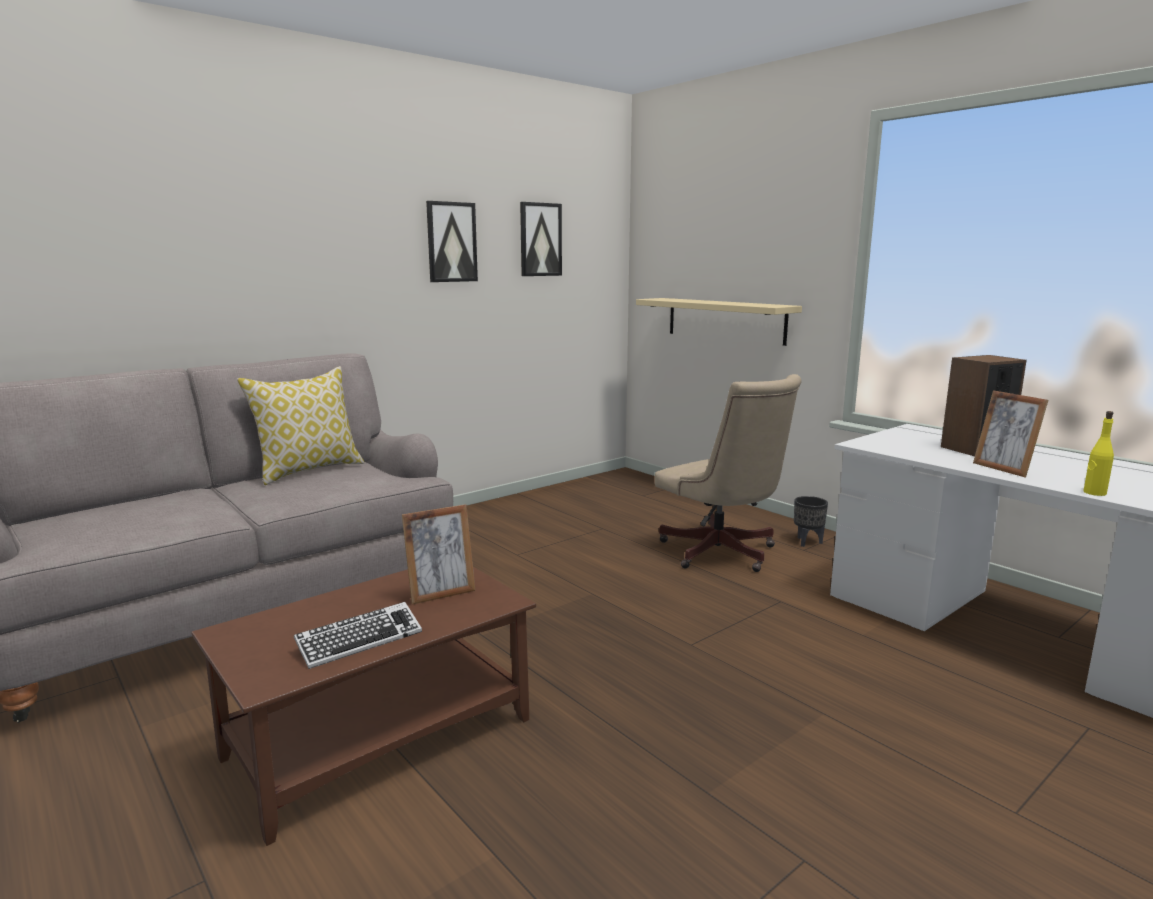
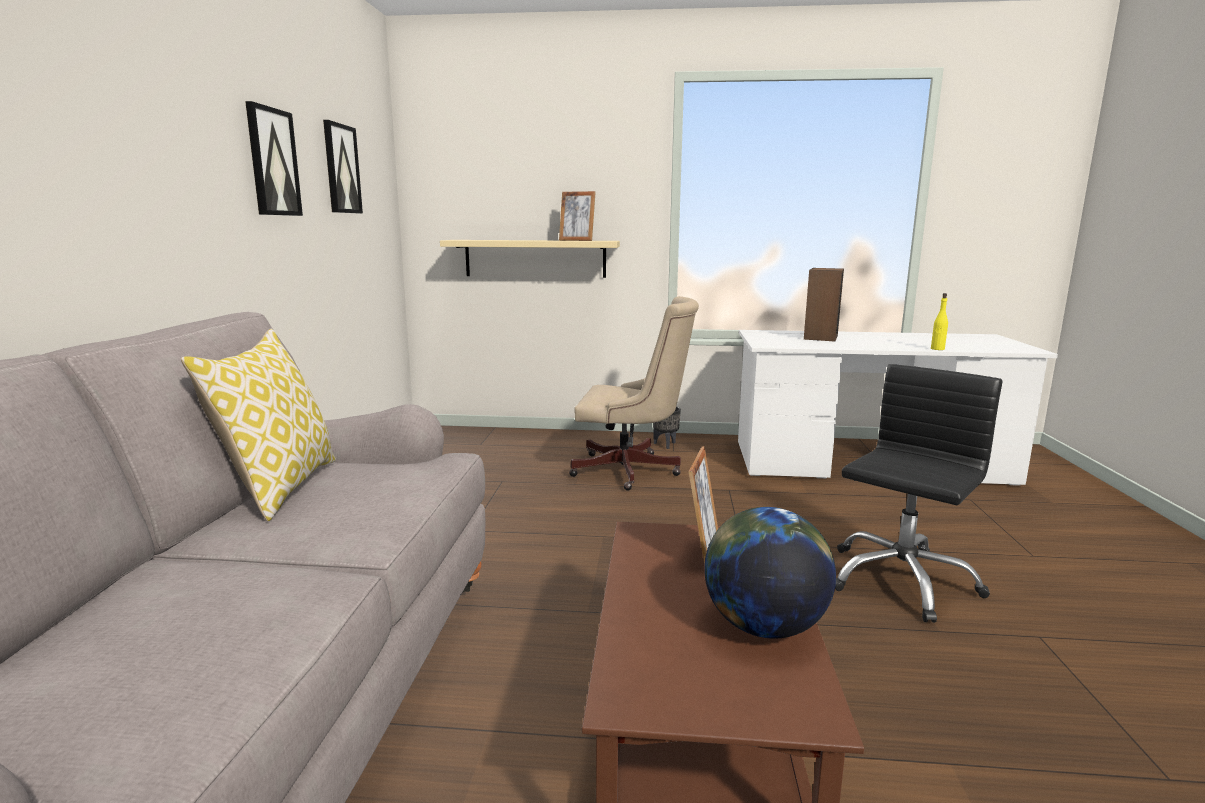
camera: 45 degrees left, 0 degrees up
(360, 641) = (763, 626): keyboard -> globe
(772, 742) = (900, 580): none -> black office chair
(1003, 469) = (869, 345): picture frame -> picture frame (577, 240)

